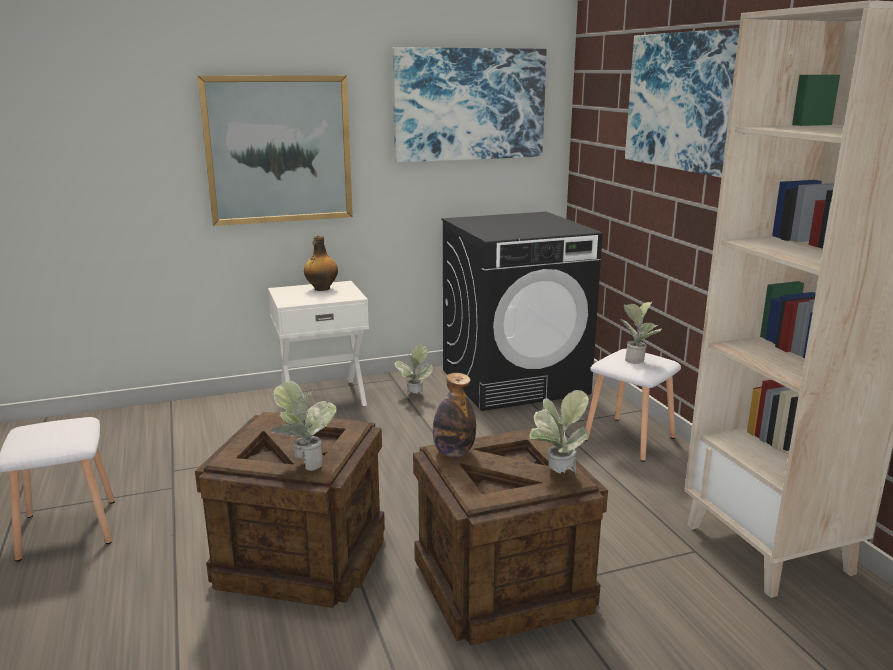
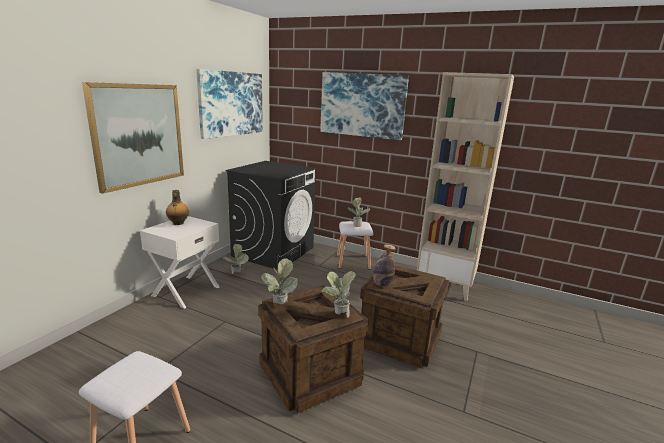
camera: 45 degrees left, 0 degrees up
(556, 475) = (428, 278): potted plant -> potted plant (279, 306)

